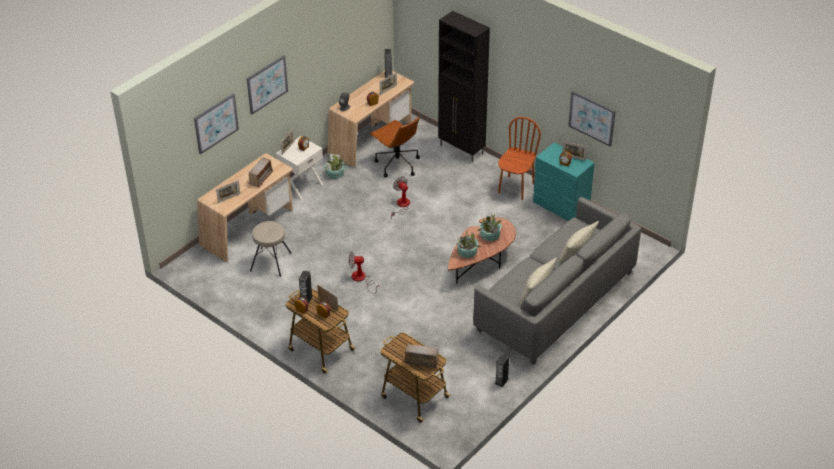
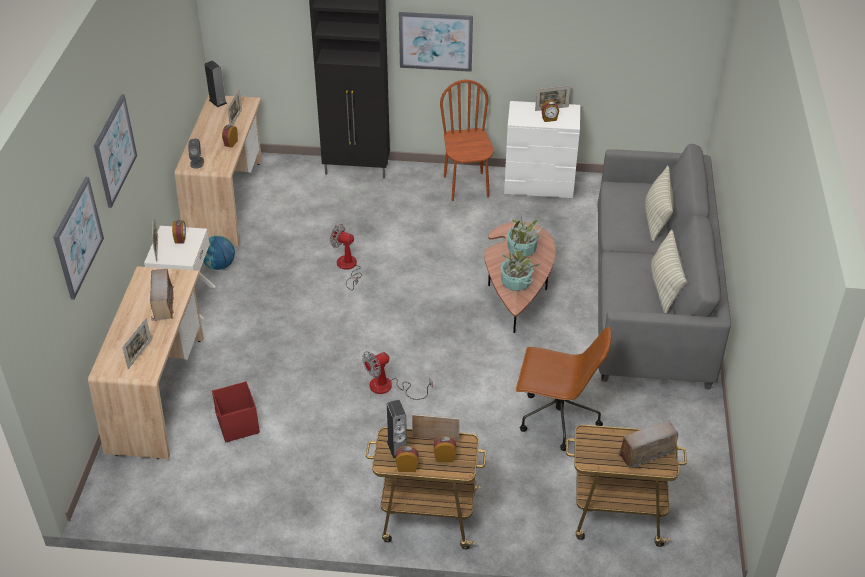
camera: 35 degrees left, 0 degrees up
(271, 262) = (238, 425): beige stool -> red storage box
(335, 174) = (219, 265): potted plant -> globe
(397, 164) = (291, 219): brown office chair -> brown office chair (557, 419)
(501, 381) = (697, 431): speaker -> none
(561, 206) = (539, 185): turquoise dresser -> white dresser
(592, 118) = (570, 41): picture -> picture (435, 41)

